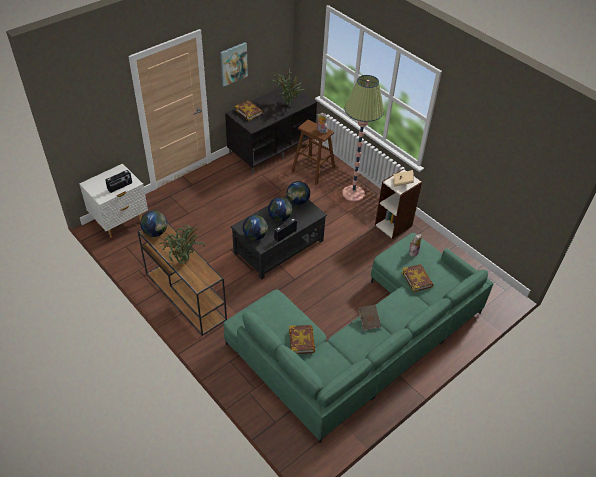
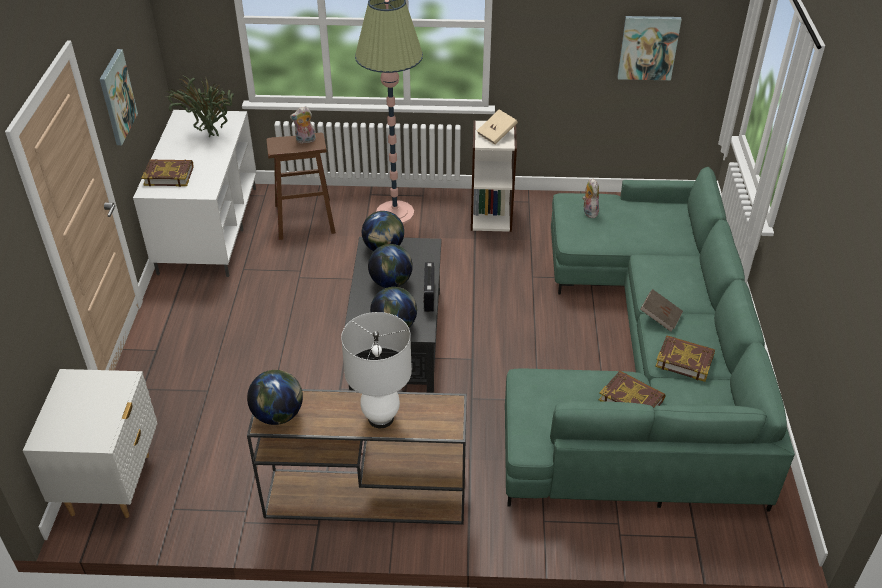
camera: 45 degrees left, 5 degrees down
(120, 187) = (109, 402): radio -> none
(183, 262) = (380, 418): potted plant -> white table lamp
(271, 147) = (208, 228): black tv stand -> white tv stand
(417, 279) = (636, 236): book -> book (684, 361)
(505, 184) = (648, 47): none -> picture

